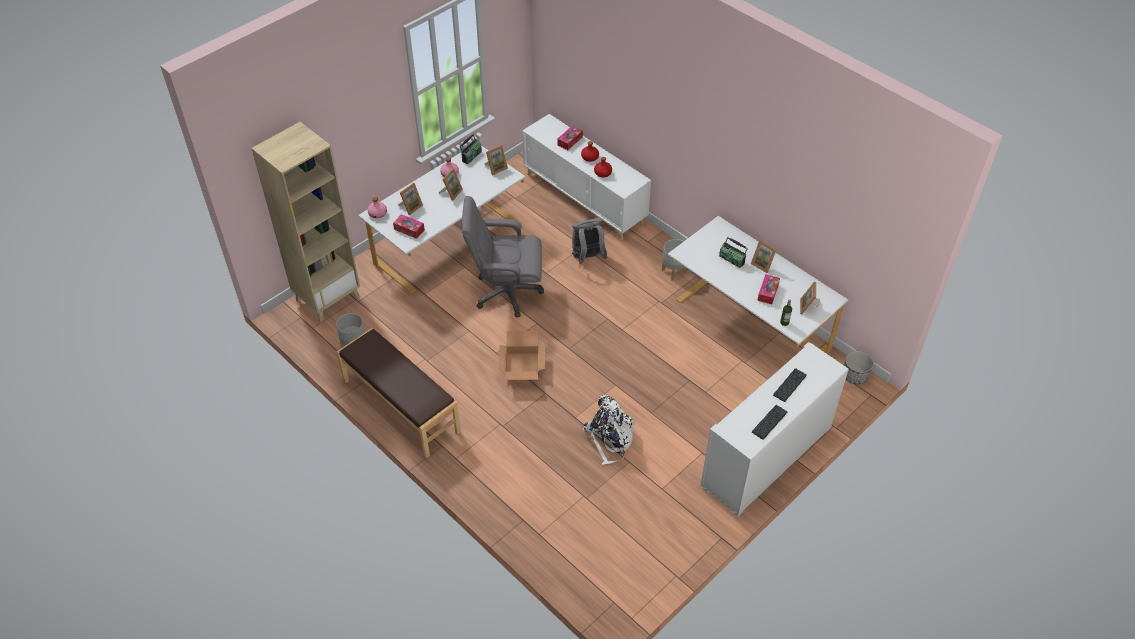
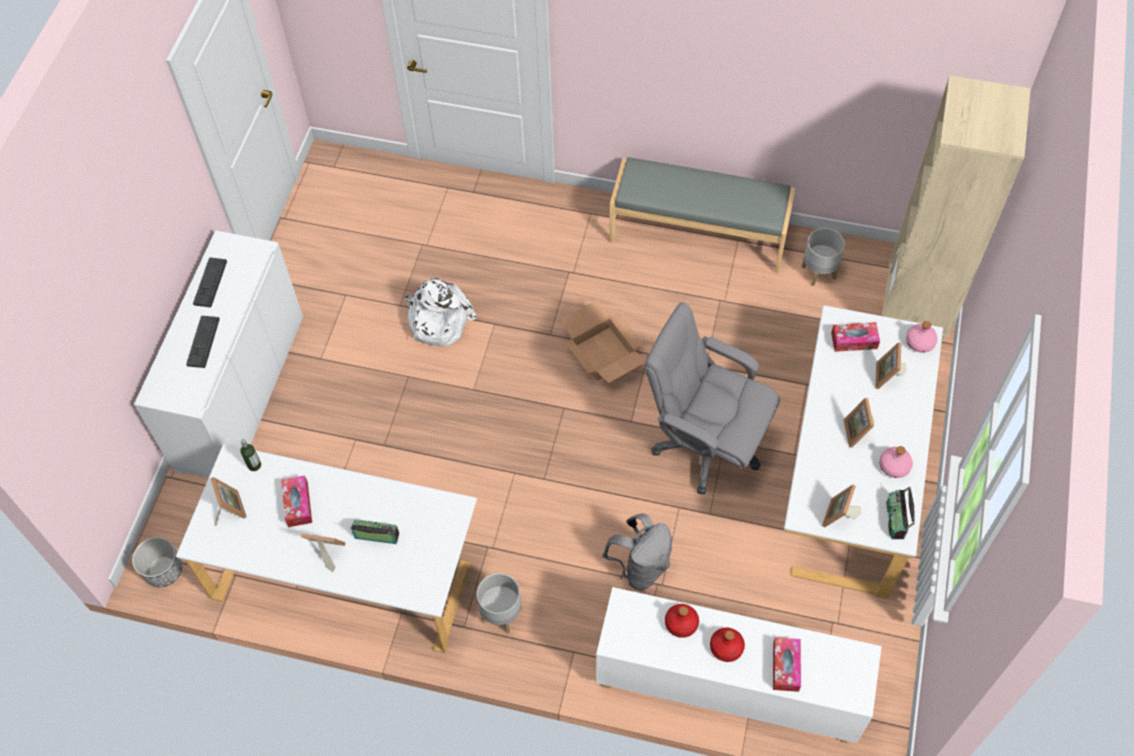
camera: 150 degrees right, 10 degrees up
(400, 406) = (698, 234): brown bench -> grey bench
(506, 292) = (705, 445): grey office chair -> grey office chair turned 120 degrees counterclockwise

